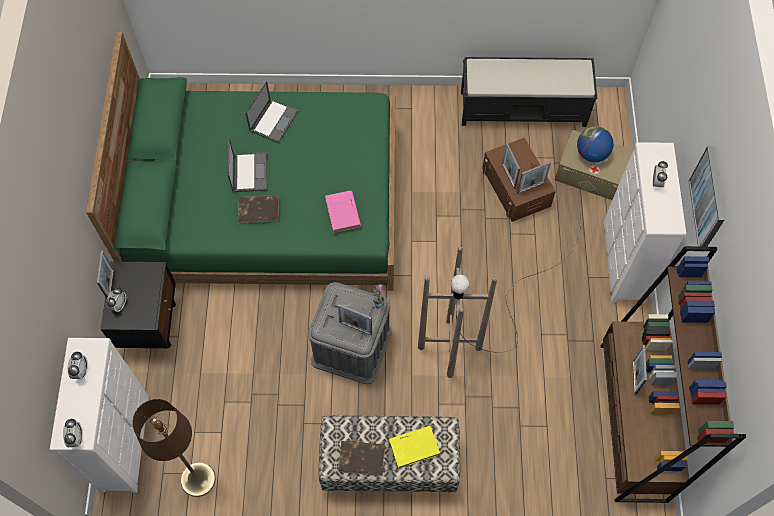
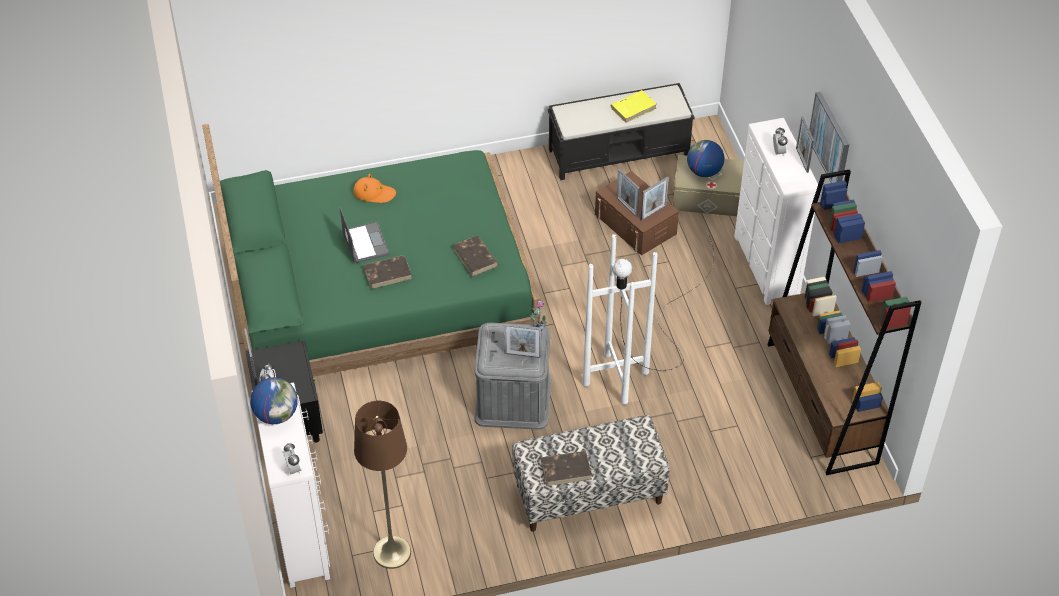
camera: 15 degrees left, 15 degrees down
(81, 371) = (276, 414): alarm clock -> globe
(274, 120) = (374, 193): laptop -> orange hat
(343, 213) = (475, 258): pink book -> brown book
(414, 447) = (615, 448): yellow book -> yellow book (633, 108)
(489, 320) = (648, 346): brown floor lamp -> white floor lamp
(634, 377) = (810, 340): picture frame -> picture frame (802, 160)

